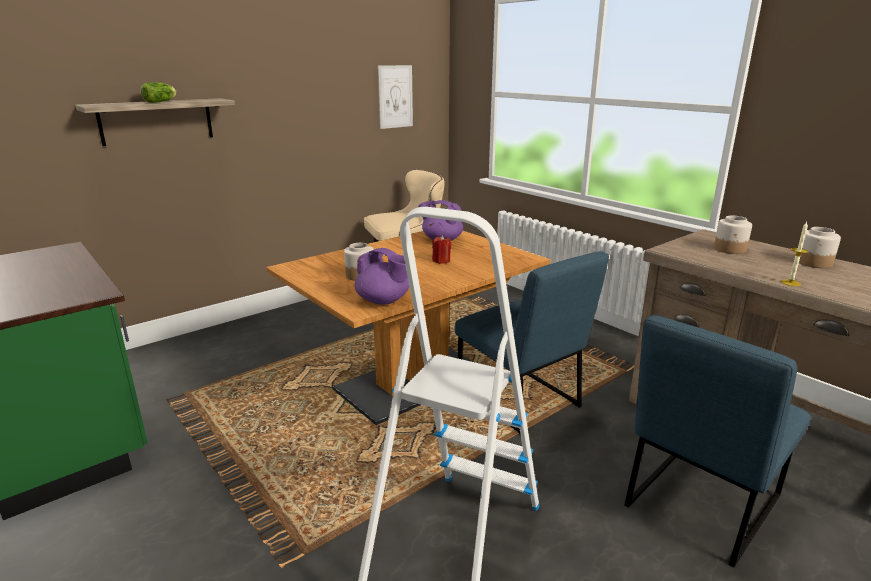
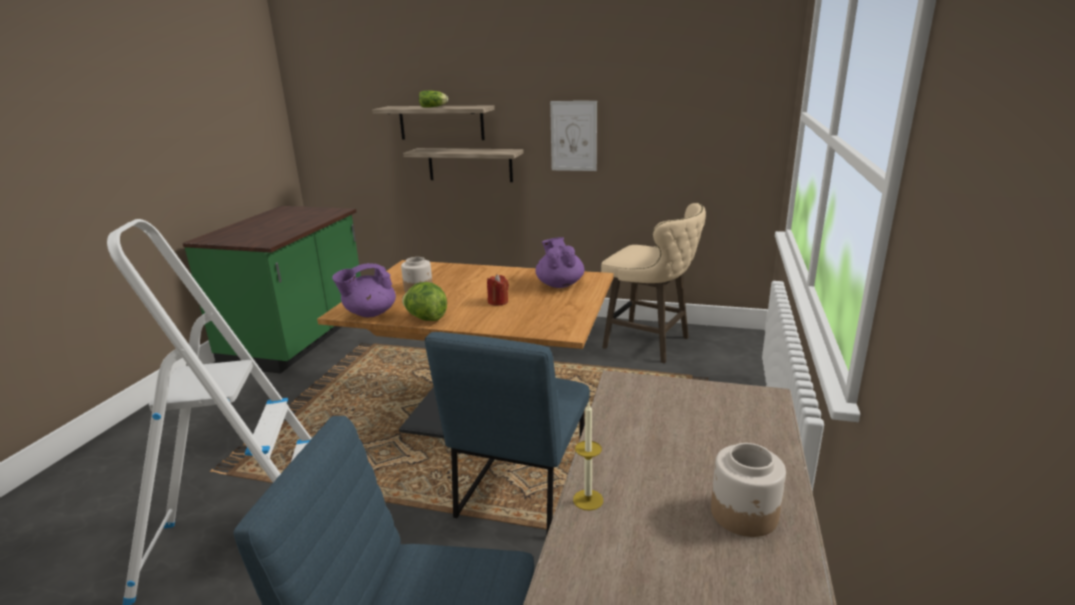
camera: 55 degrees right, 0 degrees up
(197, 166) = (470, 164): none -> shelf
(384, 301) = (369, 313): purple teapot -> purple teapot turned 60 degrees clockwise
(395, 96) = (698, 111): picture -> picture (573, 136)
(433, 286) = (426, 318): none -> lettuce
(730, 249) = (701, 425): jar -> none

